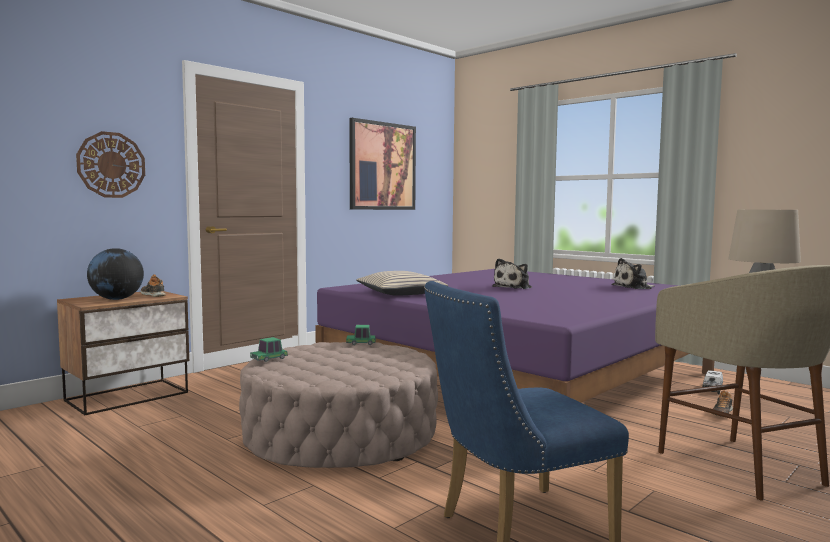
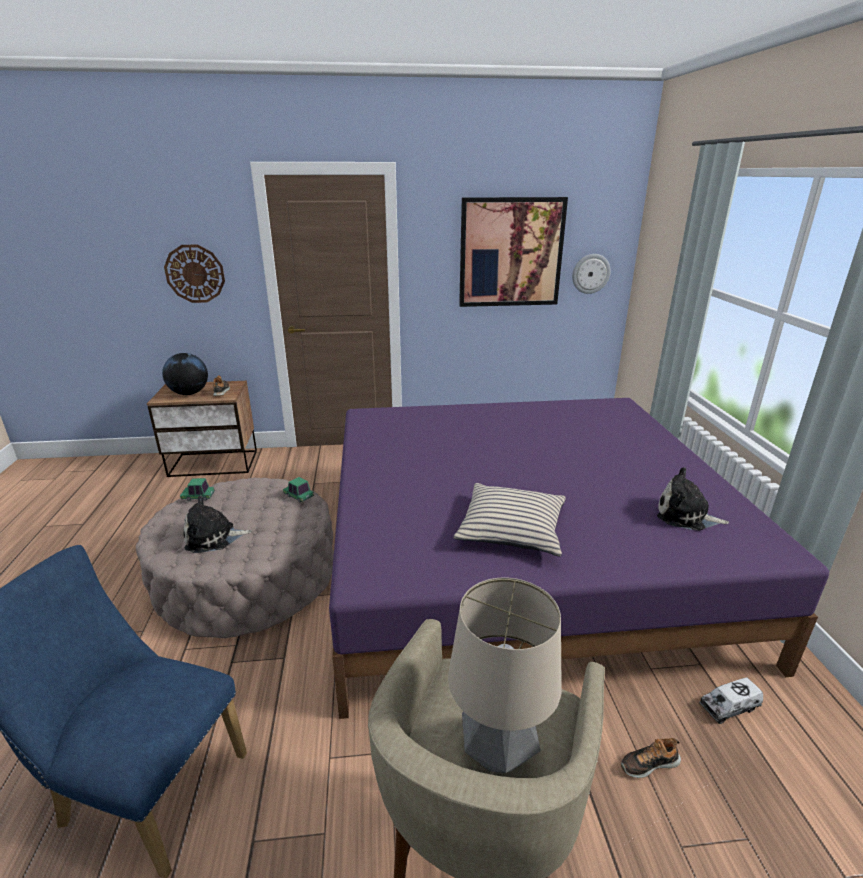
camera: 40 degrees right, 20 degrees up
(400, 293) = (381, 444): beige pillow -> beige pillow (512, 528)
(430, 186) = (590, 273): none -> wall clock
(514, 287) = (523, 464): plush toy -> plush toy (214, 538)

